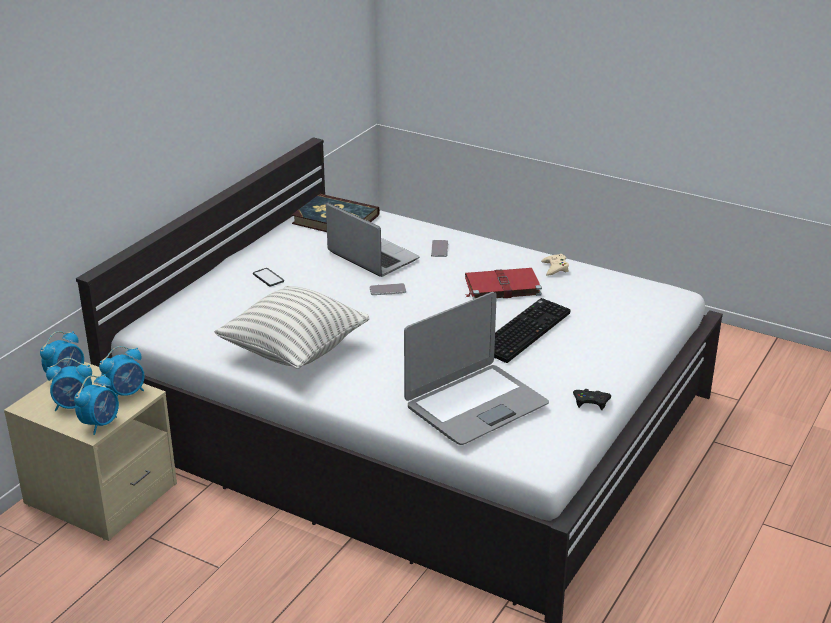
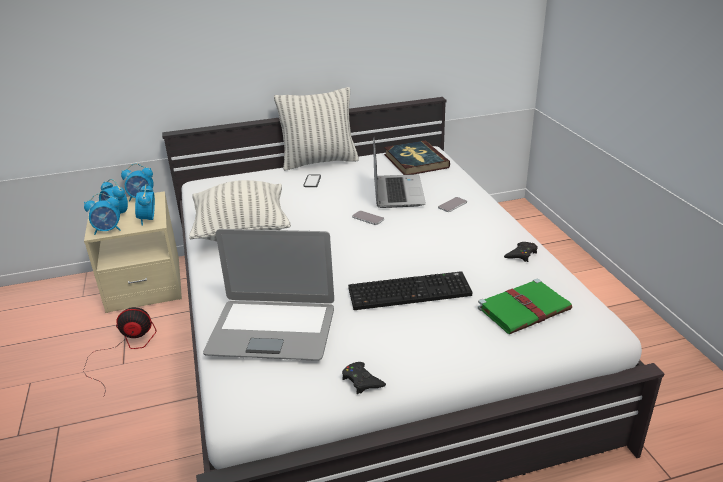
camera: 45 degrees right, 0 degrees up
(126, 393) = (148, 219): alarm clock -> alarm clock turned 75 degrees clockwise
(198, 557) = (124, 350): none -> fan
(236, 255) = (319, 162): none -> pillow
(501, 287) = (452, 250): red book -> none
(555, 268) = (521, 254): beige game controller -> black game controller
(616, 305) = (525, 308): none -> green book

